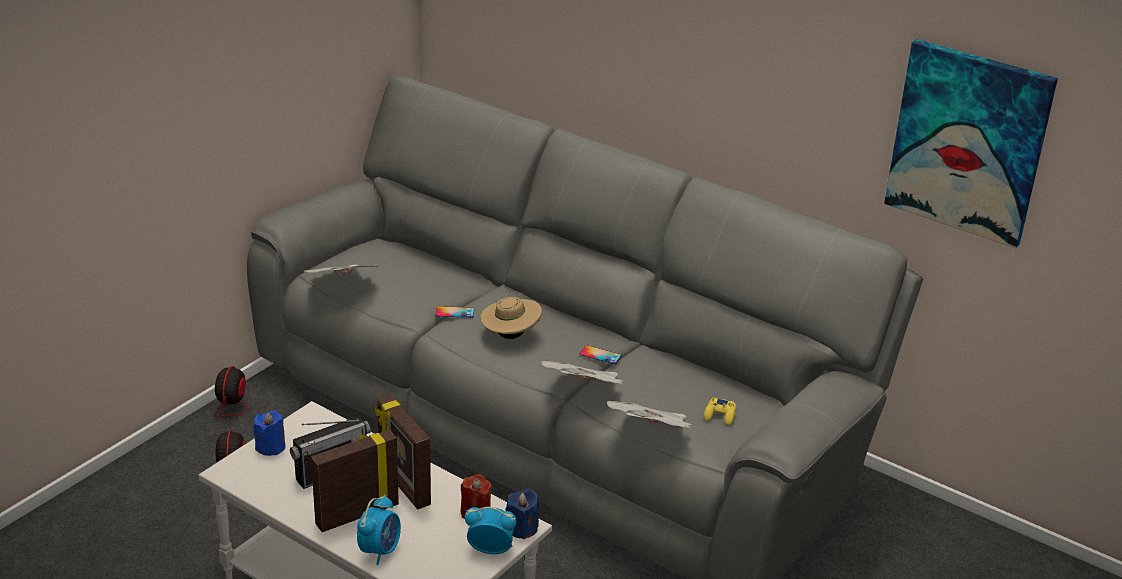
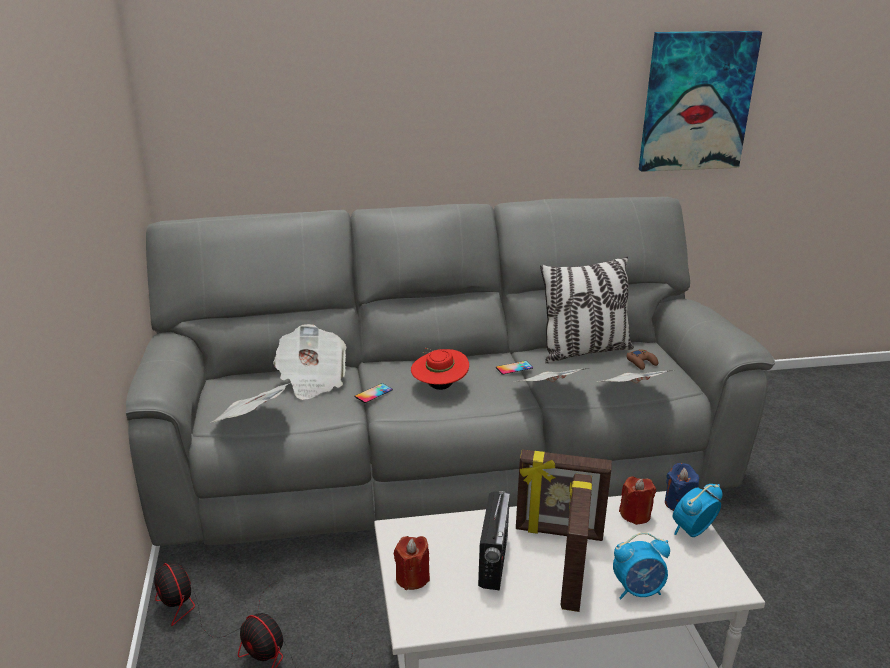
camera: 45 degrees left, 5 degrees down
(271, 447) = (412, 578): blue candle -> red candle
(380, 550) = (638, 590): alarm clock -> alarm clock turned 105 degrees clockwise
(431, 277) = (311, 380): none -> newspaper
(510, 335) = (439, 386): beige hat -> red hat
(699, 378) = (584, 351): none -> pillow
(720, 415) = (641, 362): yellow game controller -> brown game controller

